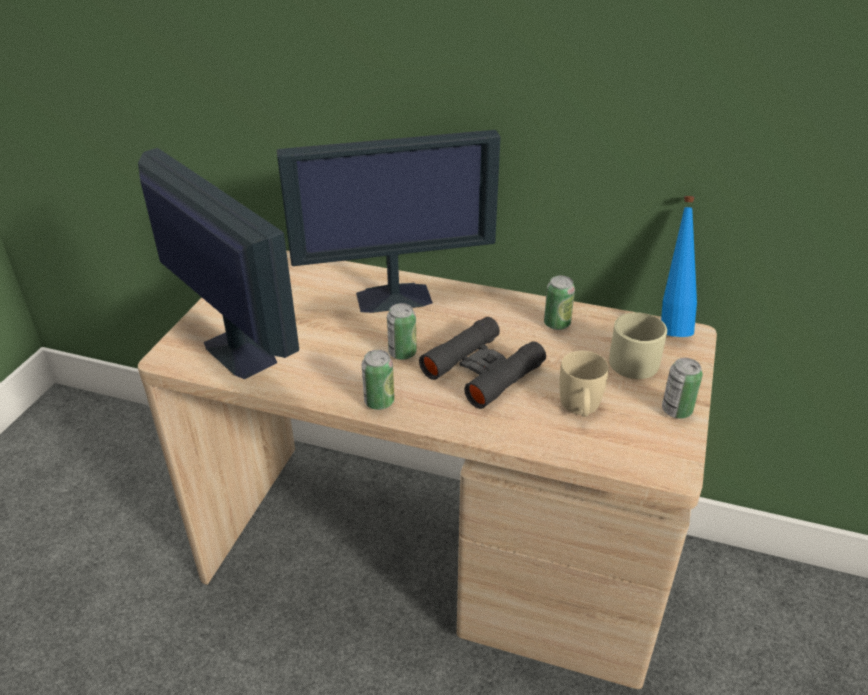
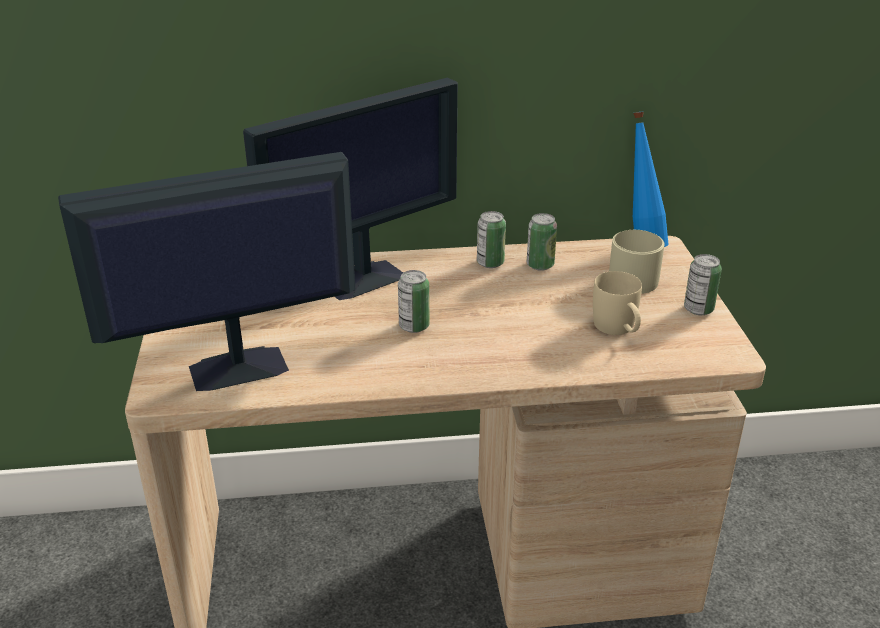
camera: 25 degrees left, 5 degrees down
(238, 351) = (236, 369): monitor -> monitor turned 45 degrees counterclockwise
(379, 402) = (427, 375): can -> can (490, 263)
(482, 370) = (504, 321): black binoculars -> none

